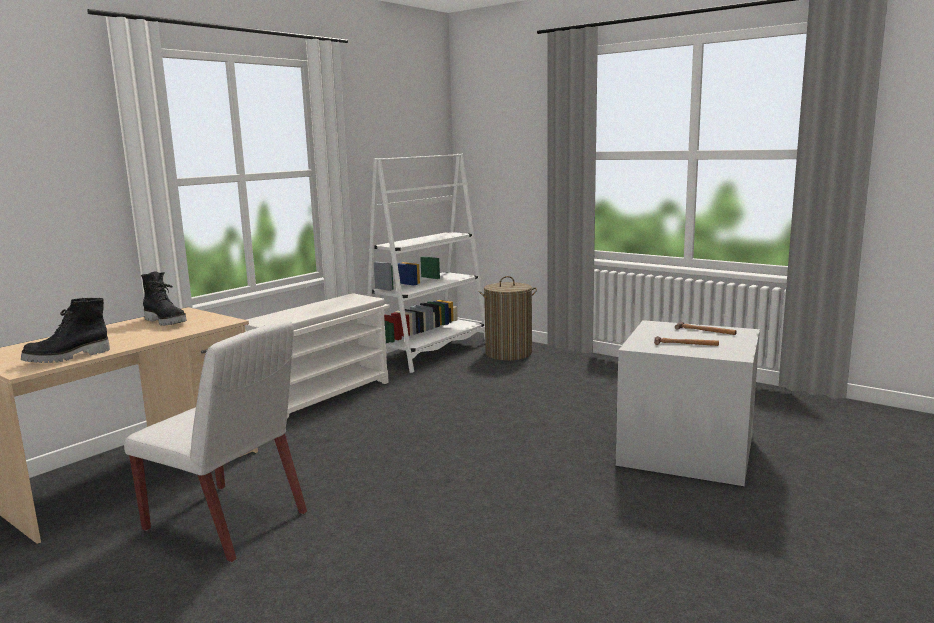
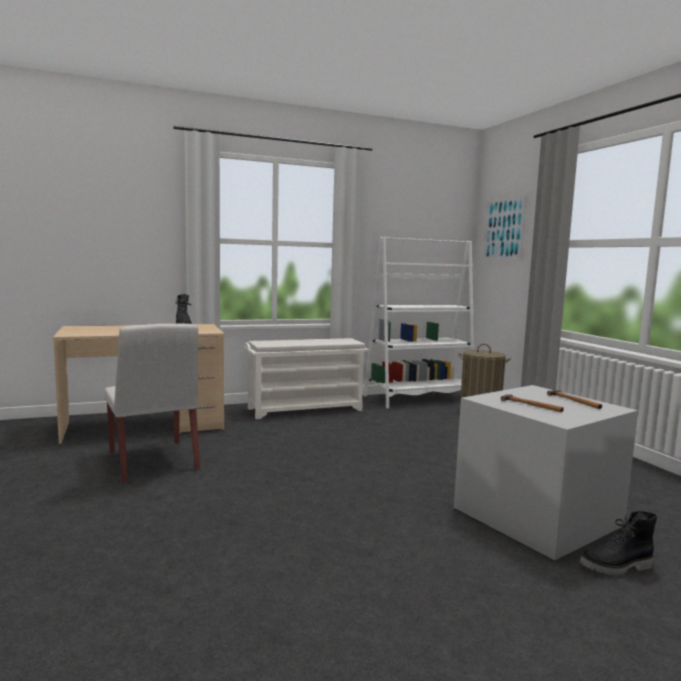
camera: 30 degrees right, 5 degrees down
(68, 357) = (98, 333): black boot -> black boot (617, 567)
(496, 137) = (503, 229): none -> picture

